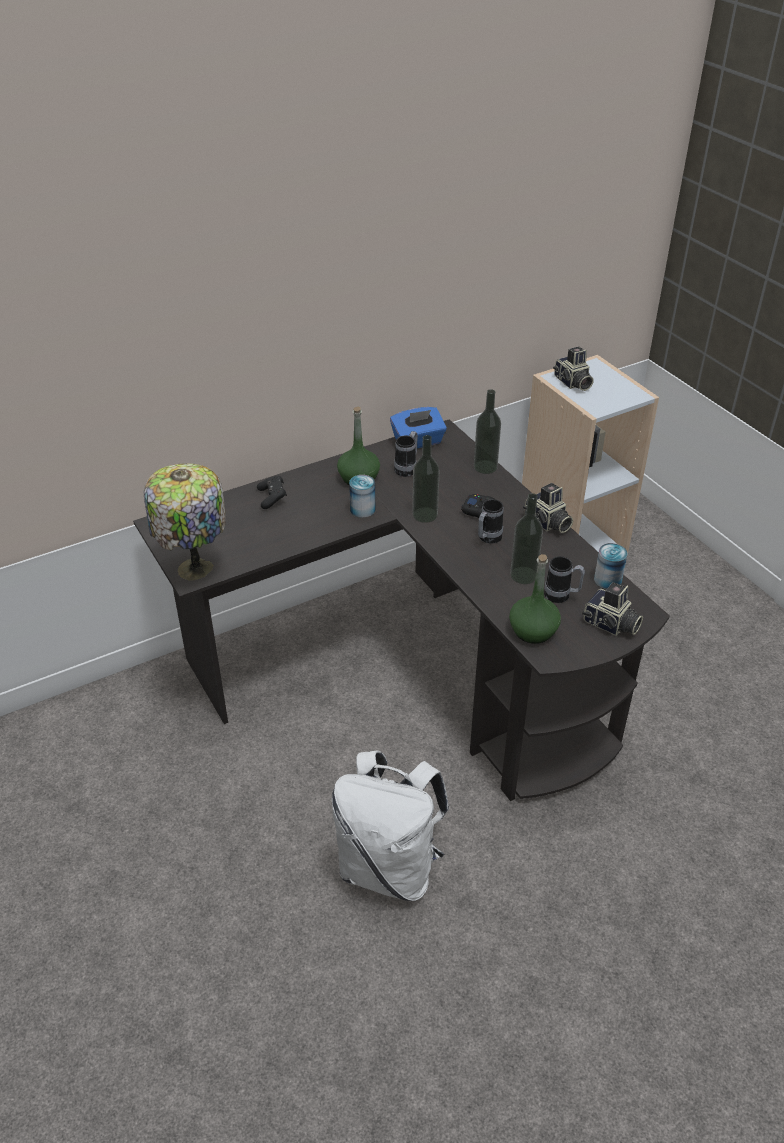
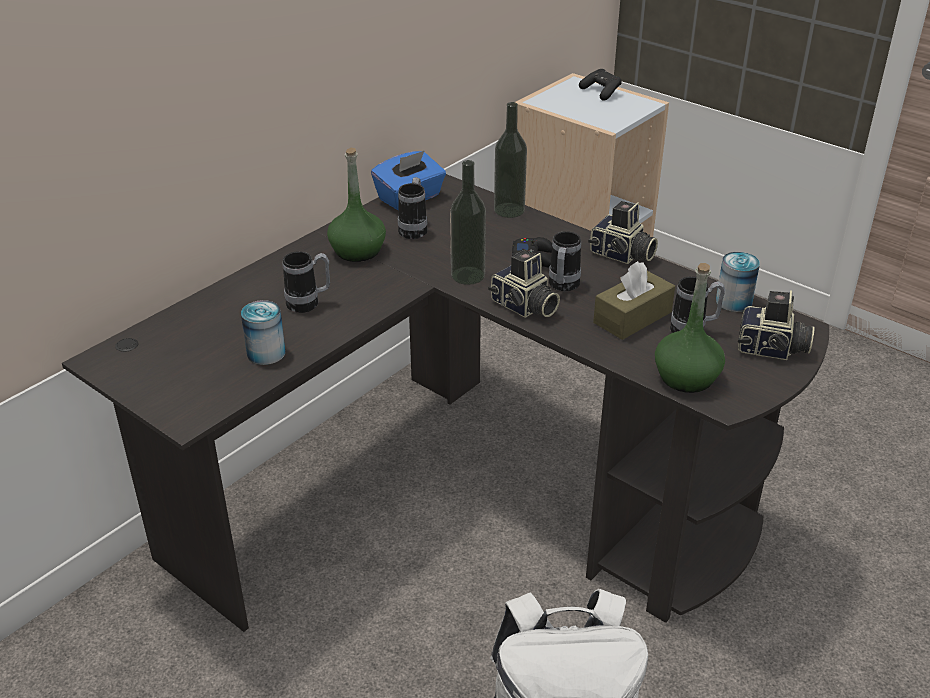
camera: 20 degrees left, 5 degrees down
(194, 571) = (188, 407): table lamp -> none
(272, 498) = (253, 295): black game controller -> black game controller (601, 92)
(305, 512) = (309, 304): none -> mug
(362, 509) = (384, 285): can -> can (266, 353)
(523, 575) = (632, 317): bottle -> brown tissue box
(572, 383) = (564, 103): camera -> camera (524, 307)

